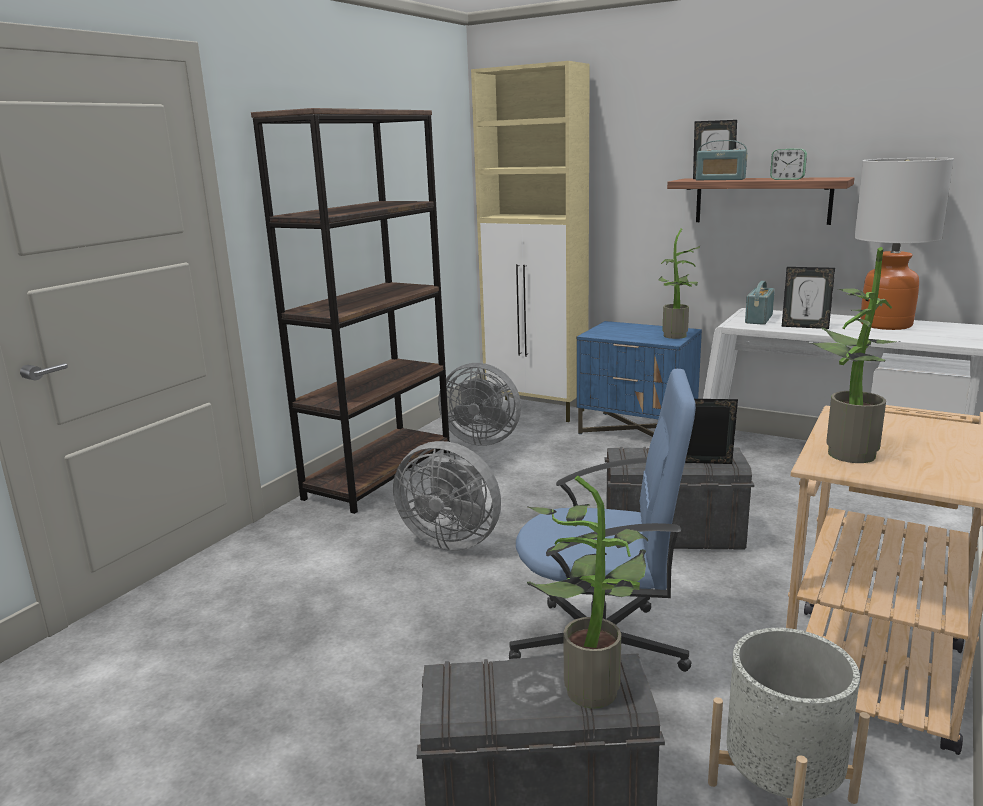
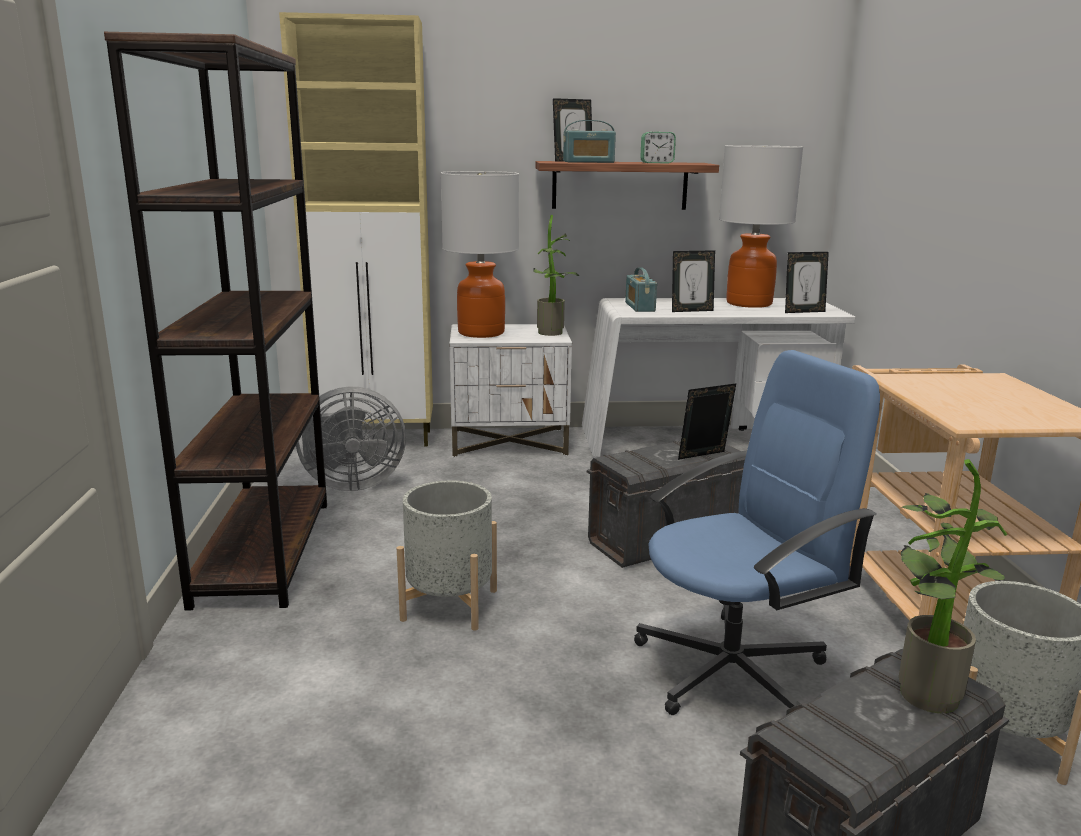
camera: 35 degrees left, 0 degrees up
(452, 539) = (449, 605): grey fan -> grey planter
(615, 330) = (481, 333): none -> table lamp
(638, 430) = (510, 442): blue nightstand -> white nightstand
(843, 452) = (961, 410): potted plant -> none
(933, 338) = (803, 311): none -> picture frame

